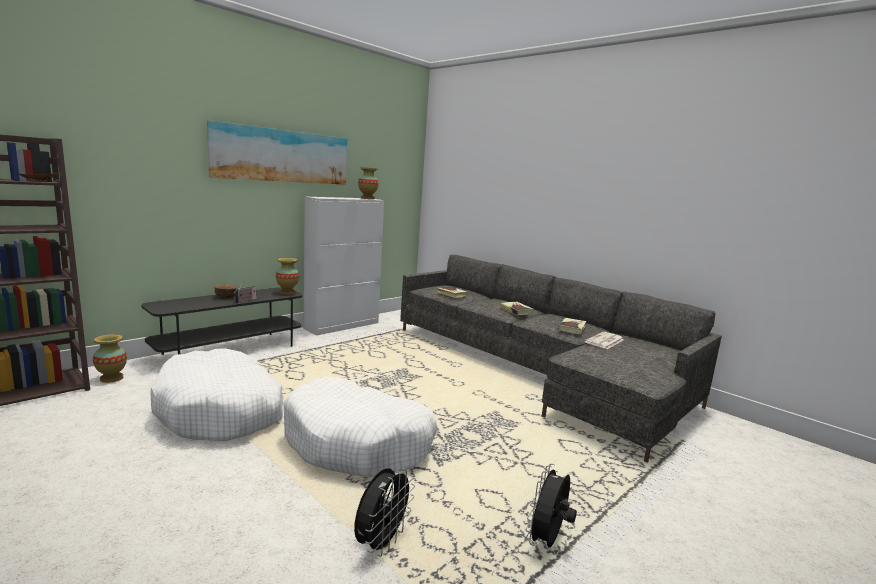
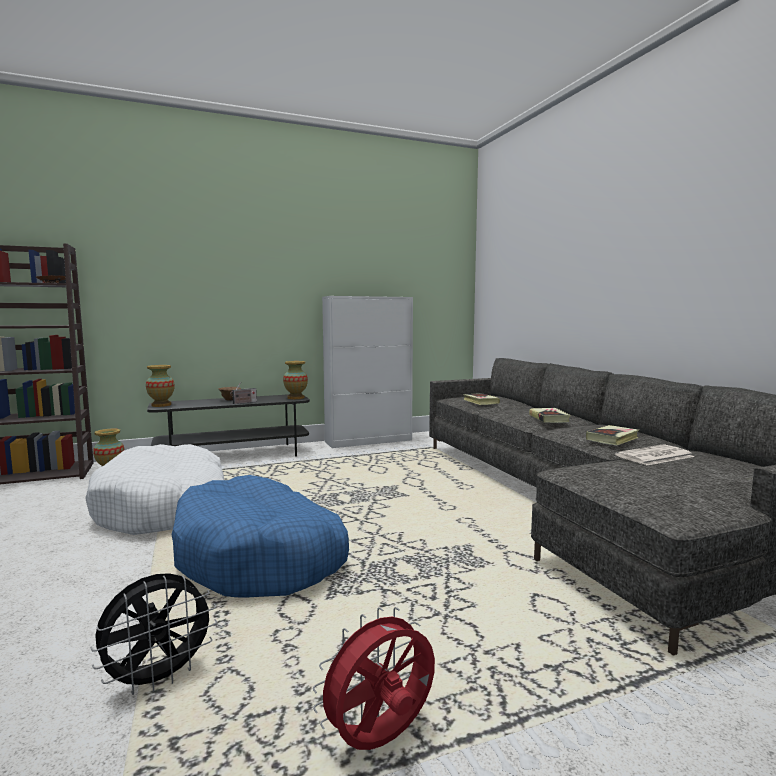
camera: 25 degrees right, 5 degrees down
(282, 156) = (297, 255): picture -> none
(358, 443) = (260, 557): white dog bed -> blue dog bed
(367, 198) = (395, 296): vase -> vase (161, 405)
(547, 542) = (381, 741): black fan -> red fan

